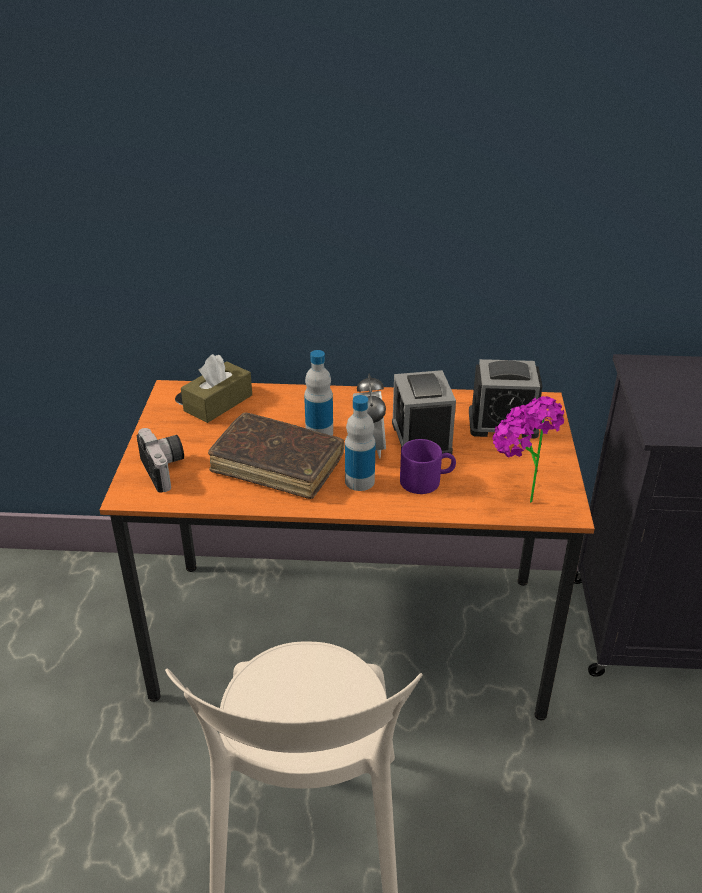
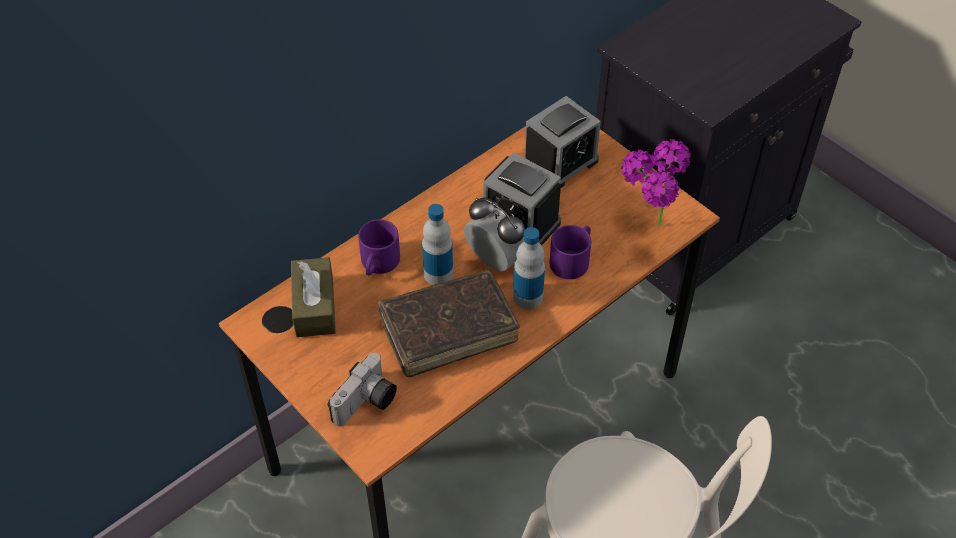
camera: 45 degrees left, 15 degrees up
(166, 469) = (367, 404): camera -> camera turned 105 degrees clockwise
(290, 406) = (379, 264): none -> purple mug

